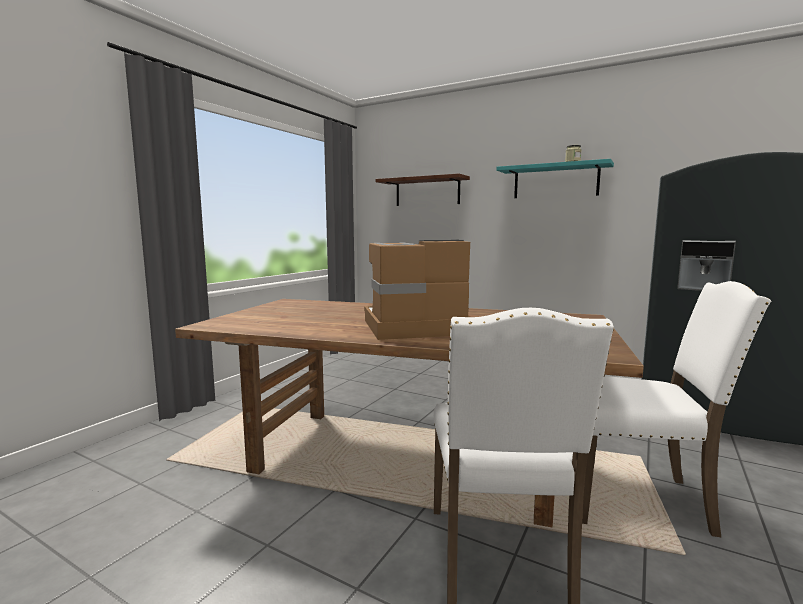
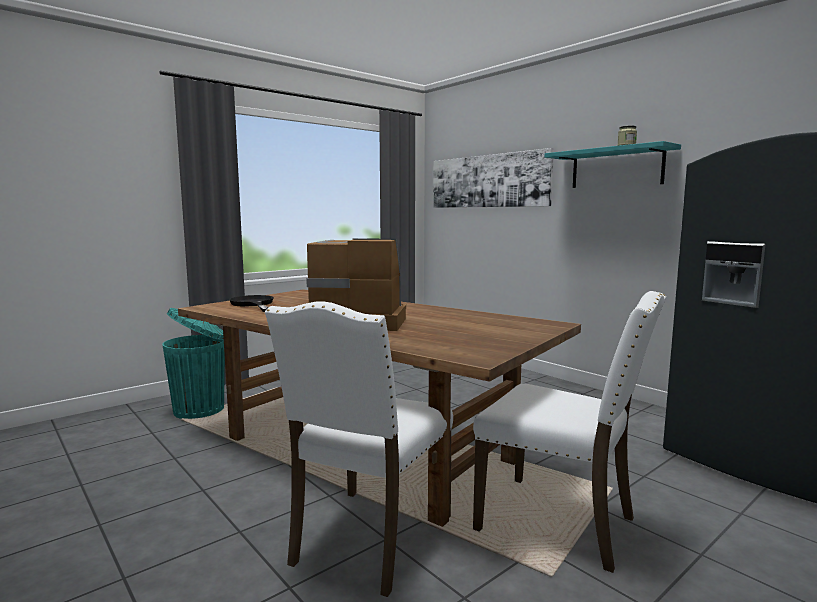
camera: 20 degrees right, 0 degrees up
(182, 444) = (201, 410): none -> turquoise trash can
(262, 317) = (253, 304): none -> black frying pan
(427, 192) = (488, 181): brown shelf -> picture

